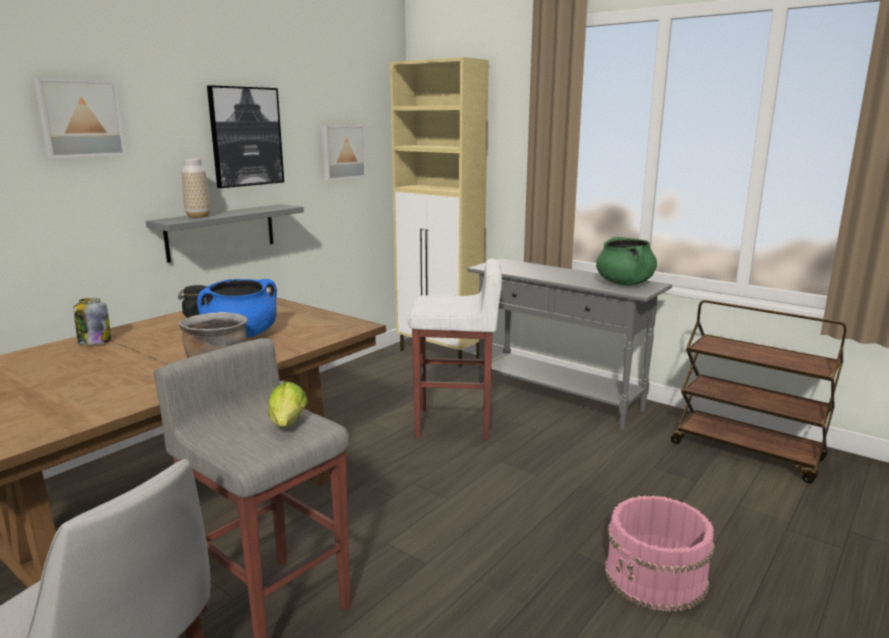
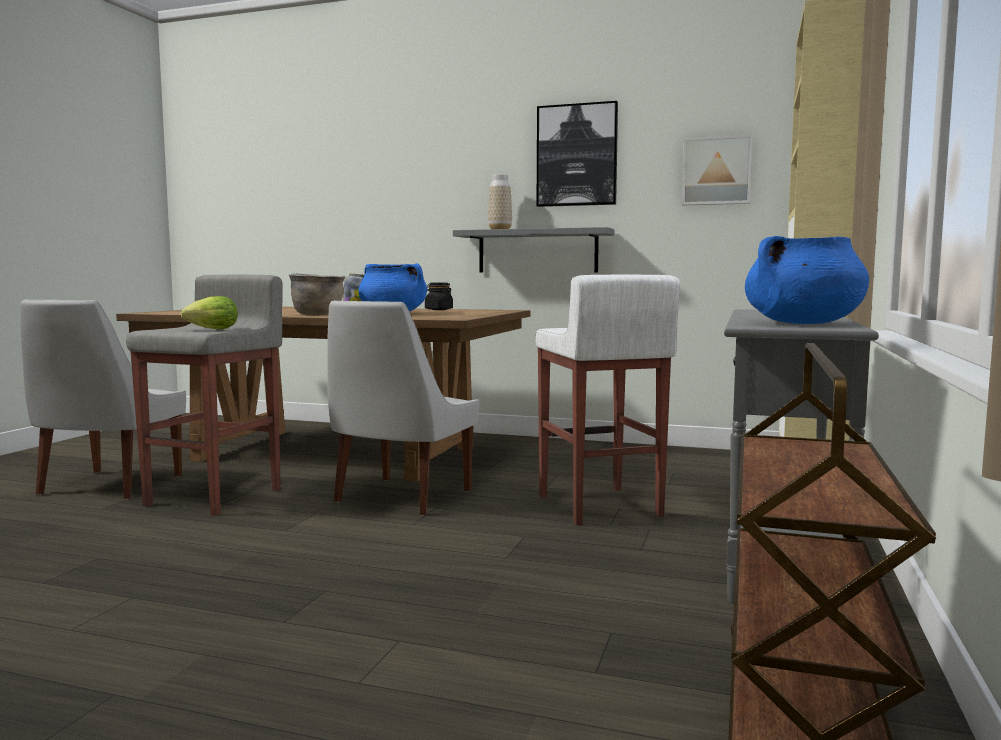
camera: 70 degrees right, 10 degrees down
(80, 118) = (425, 145): picture -> none
(372, 495) = (400, 497): none -> white chair
(624, 283) = (803, 323): green cooking pot -> blue cooking pot
(656, 577) = (279, 642): pink bucket -> none

